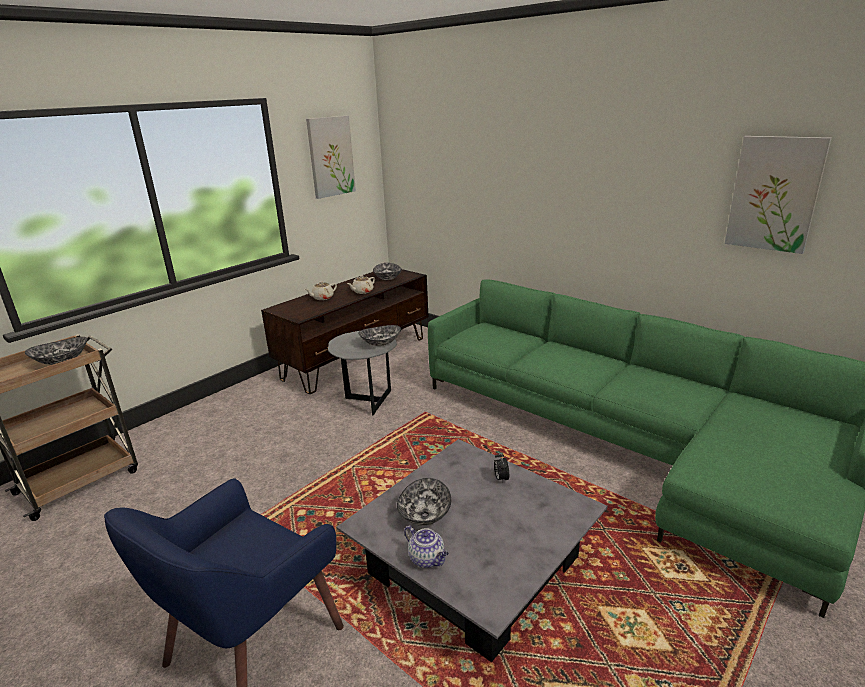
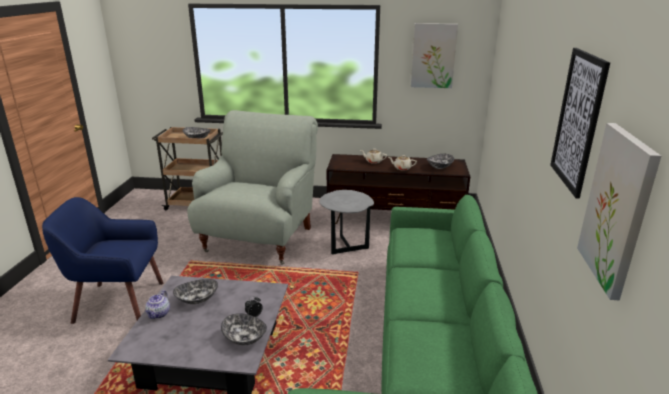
camera: 55 degrees right, 0 degrees up
(269, 453) = (260, 239): none -> grey armchair
(380, 343) = (353, 205): bowl -> bowl (245, 338)
(667, 153) = (578, 121): none -> picture

